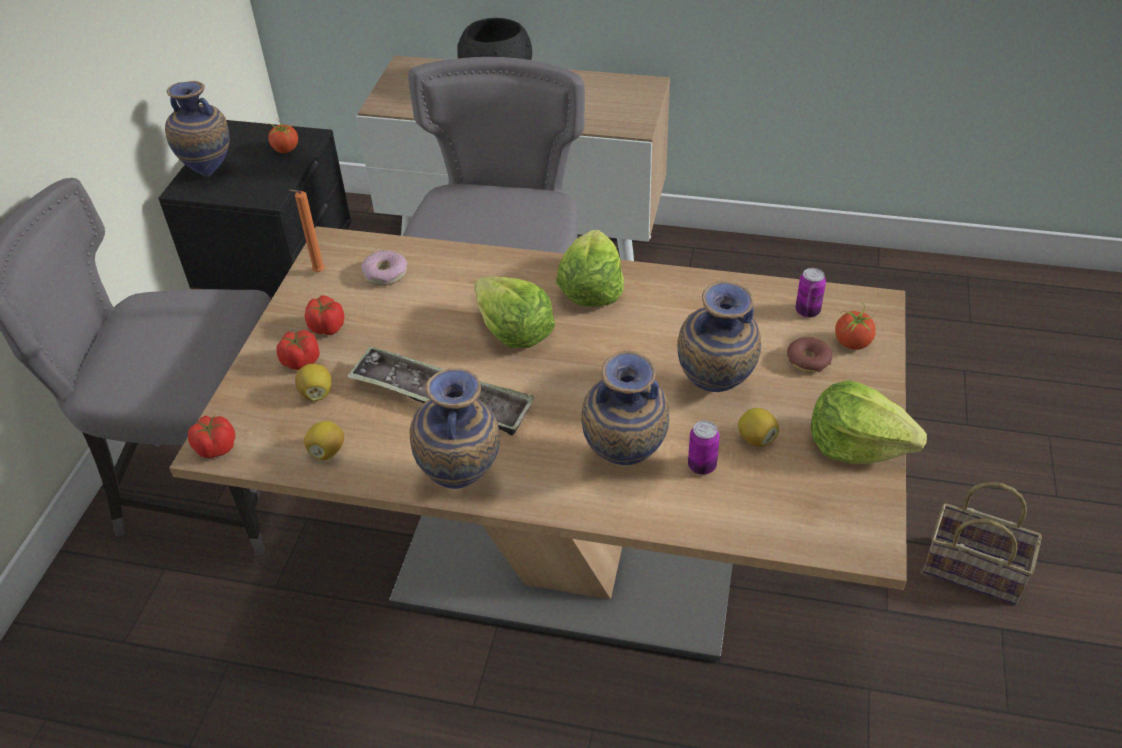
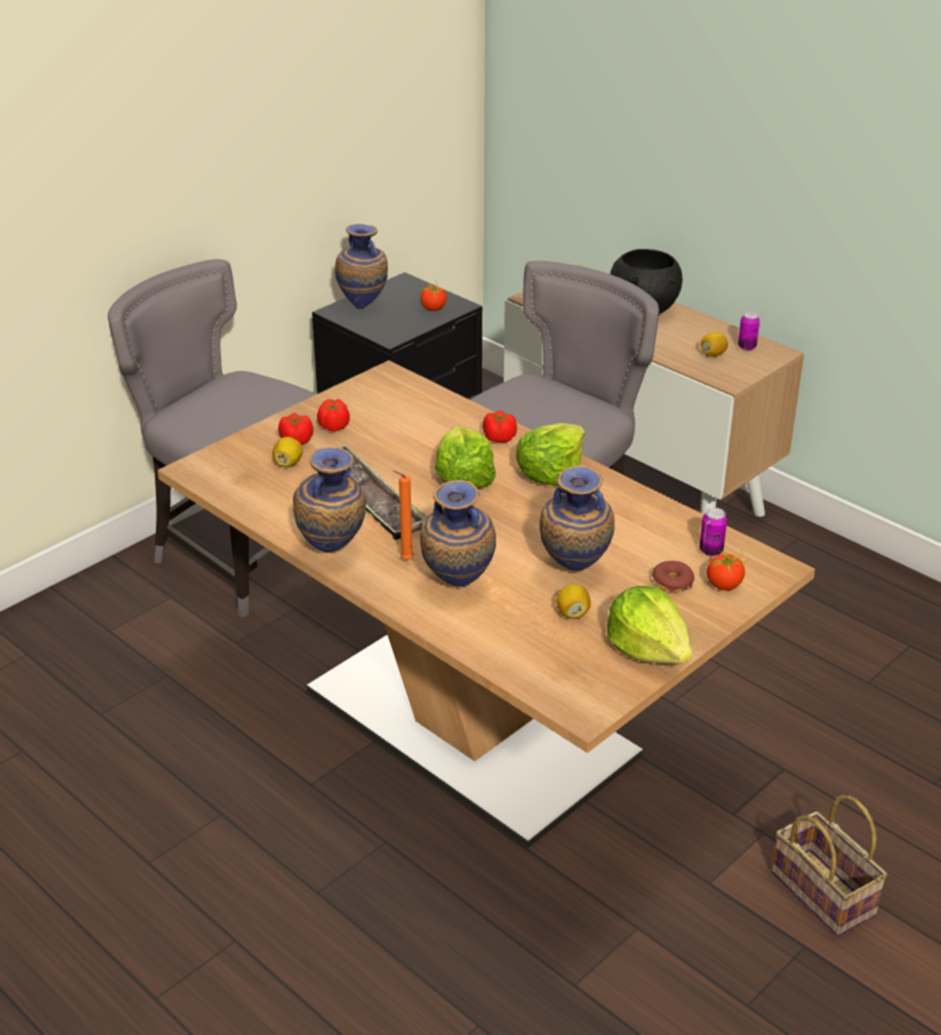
camera: 30 degrees right, 10 degrees down
(215, 448) = (195, 470): tomato -> tomato (499, 438)
(317, 273) = (360, 390): orange candle -> orange candle (404, 560)
(327, 451) = (262, 499): lemon -> lemon (713, 354)
(385, 274) = (407, 408): donut -> none
(702, 466) = (512, 612): can -> can (747, 347)

